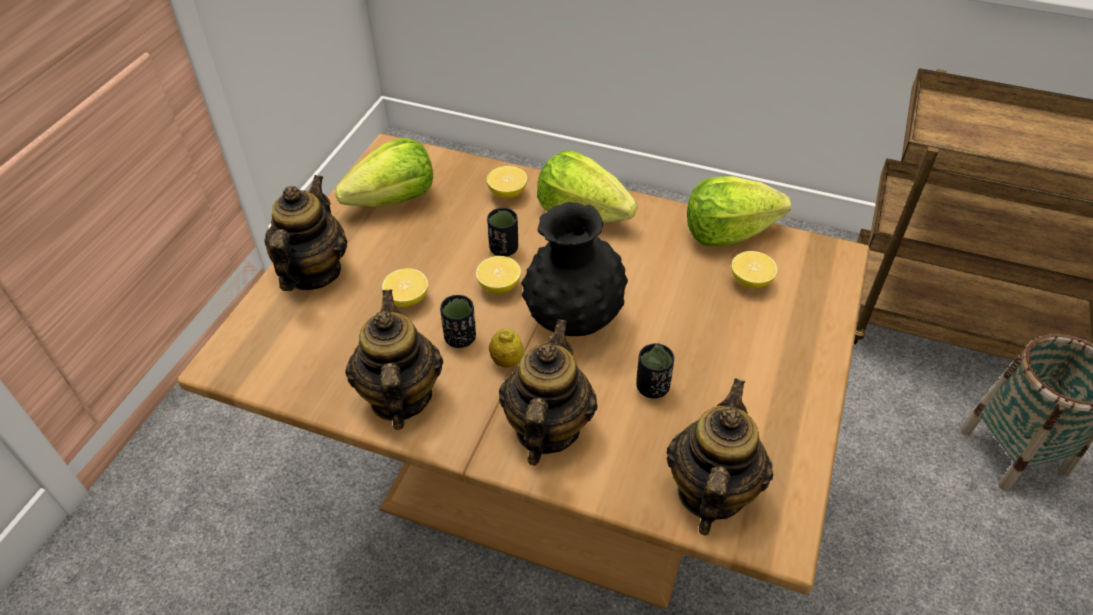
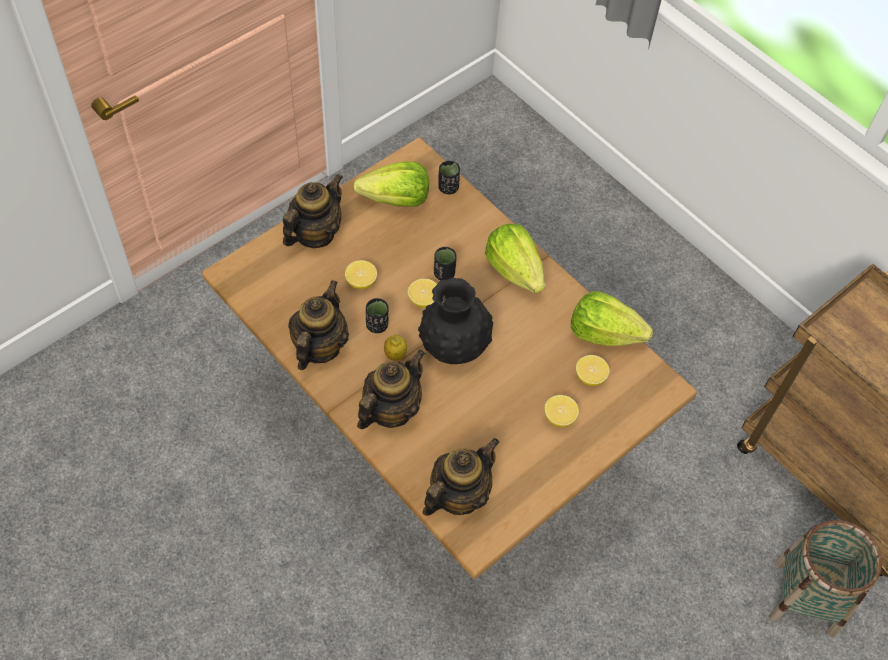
camera: 25 degrees right, 10 degrees up
(507, 193) = (475, 230): lemon -> lemon (559, 417)
(652, 387) = (471, 416): black cup -> black cup (448, 188)

